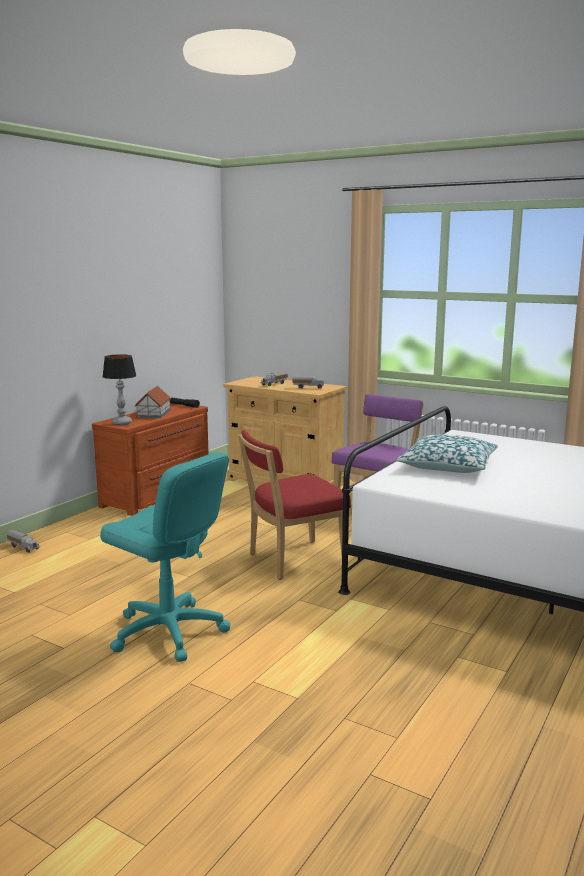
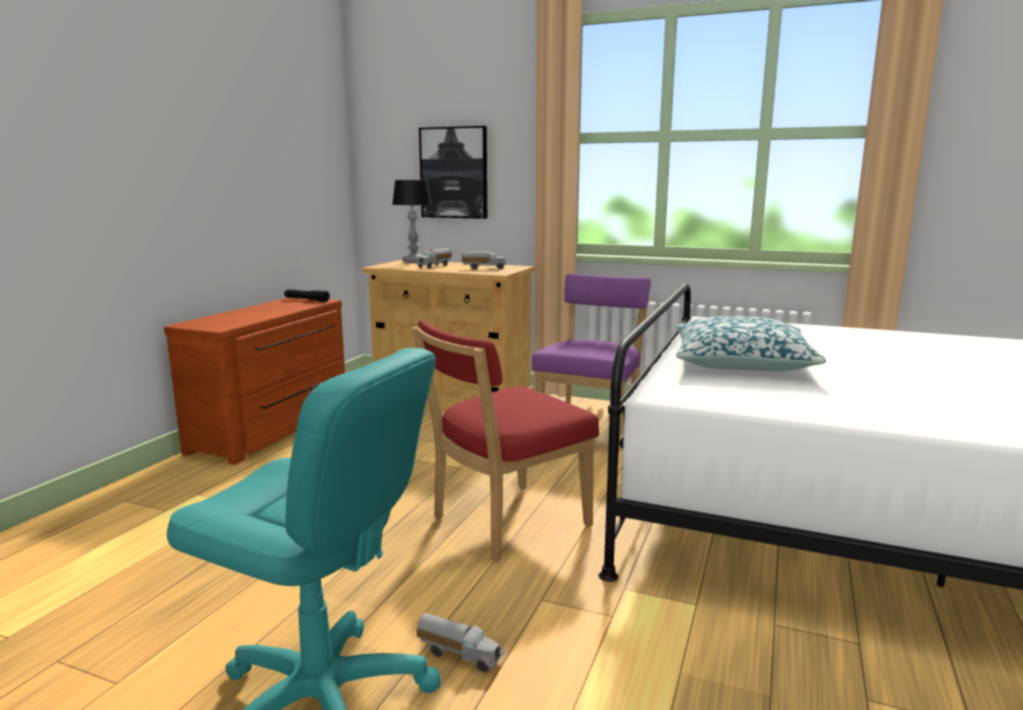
camera: 10 degrees left, 0 degrees up
(24, 547) = (45, 536): toy truck -> toy truck (460, 654)
(122, 423) = (213, 324): table lamp -> table lamp (413, 261)
(153, 414) = (262, 311): toy house -> none
(294, 314) = (454, 173): none -> picture

